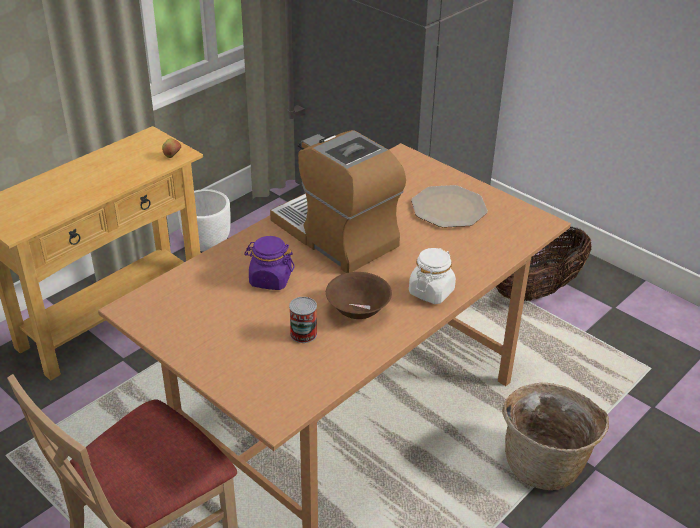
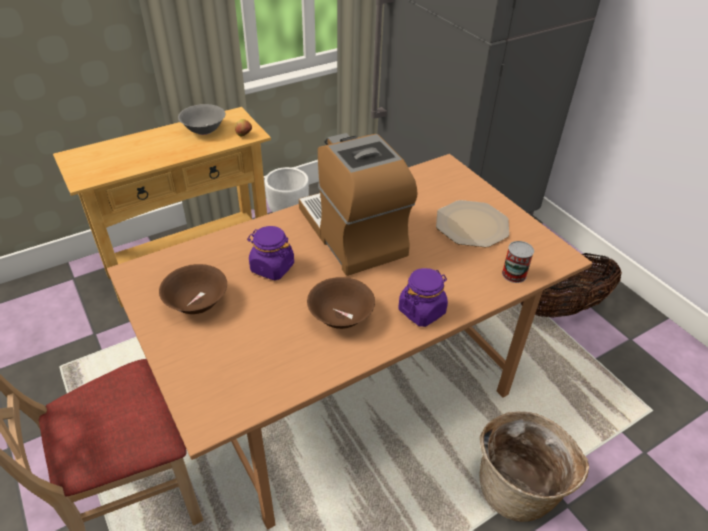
camera: 15 degrees right, 5 degrees up
(124, 157) = (204, 130): none -> grey bowl
(212, 324) = (197, 303): none -> brown bowl
(303, 334) = (277, 332): can -> can (514, 274)
(431, 291) = (422, 311): white jar -> purple jar

